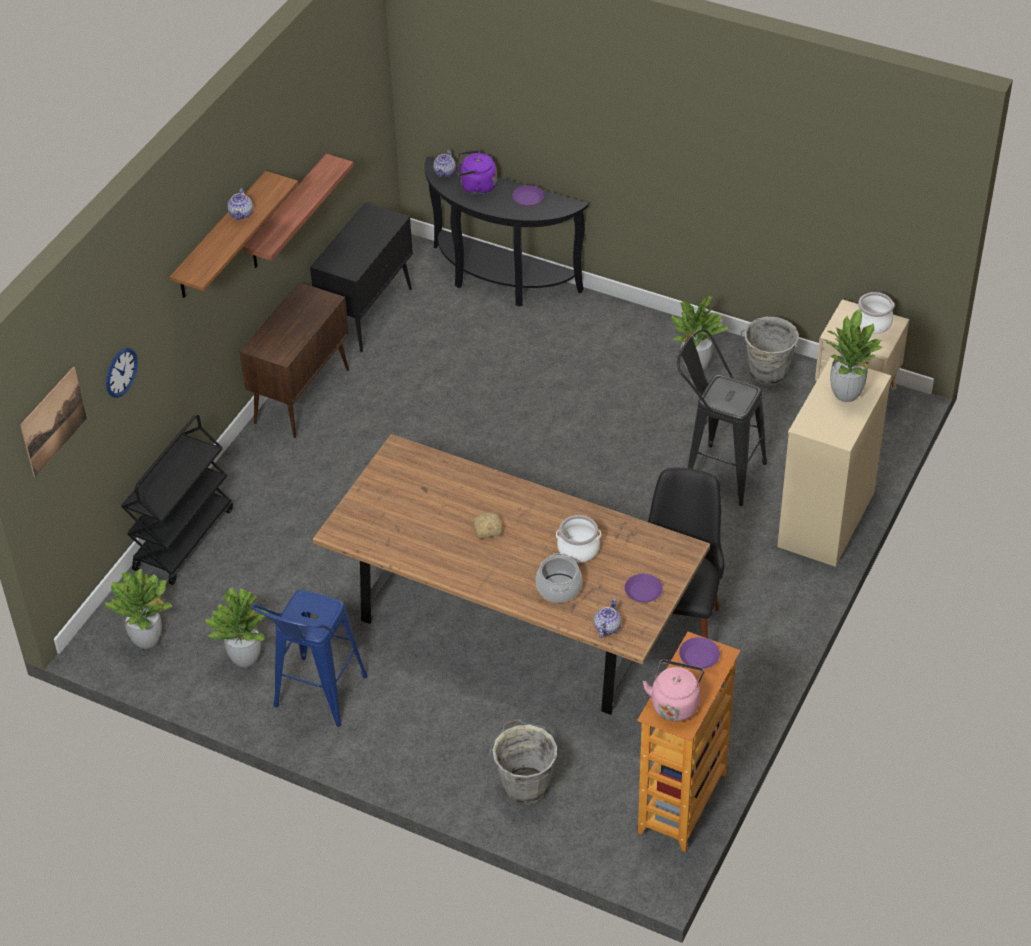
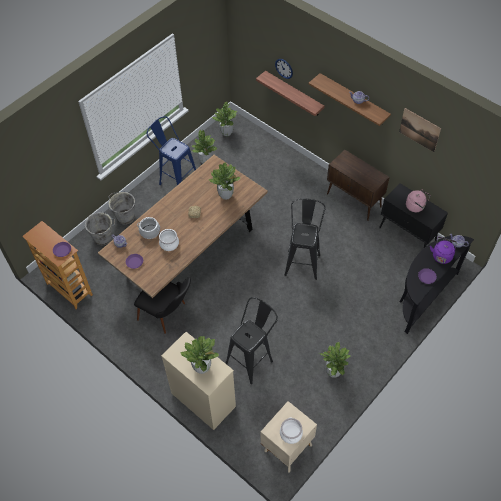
camera: 105 degrees right, 10 degrees up
(53, 421) = (248, 38): picture -> picture (419, 130)
(183, 538) = (277, 149): black cart -> none
(287, 213) = (397, 147): shelf -> shelf (294, 94)
(423, 492) = (226, 195): none -> potted plant
(476, 443) = (303, 261): none -> black stool
(675, 703) = (42, 235): pink kettle -> pink kettle (416, 206)
(767, 374) = (317, 406): grey bucket -> grey bucket (125, 217)

